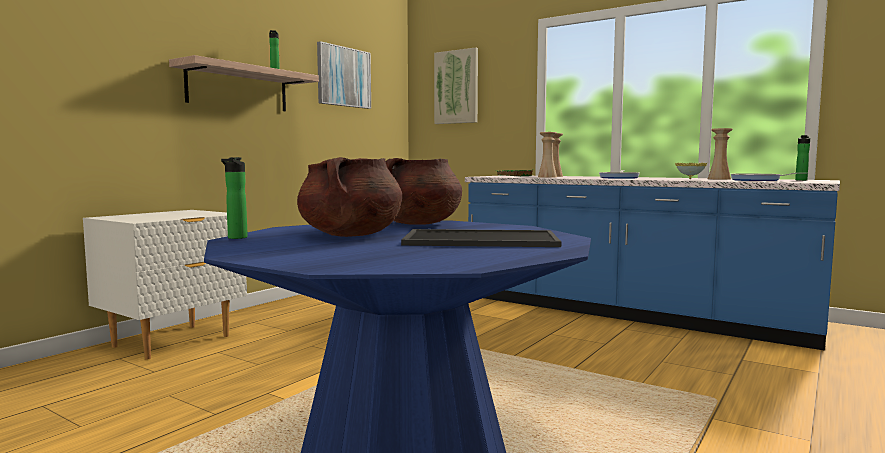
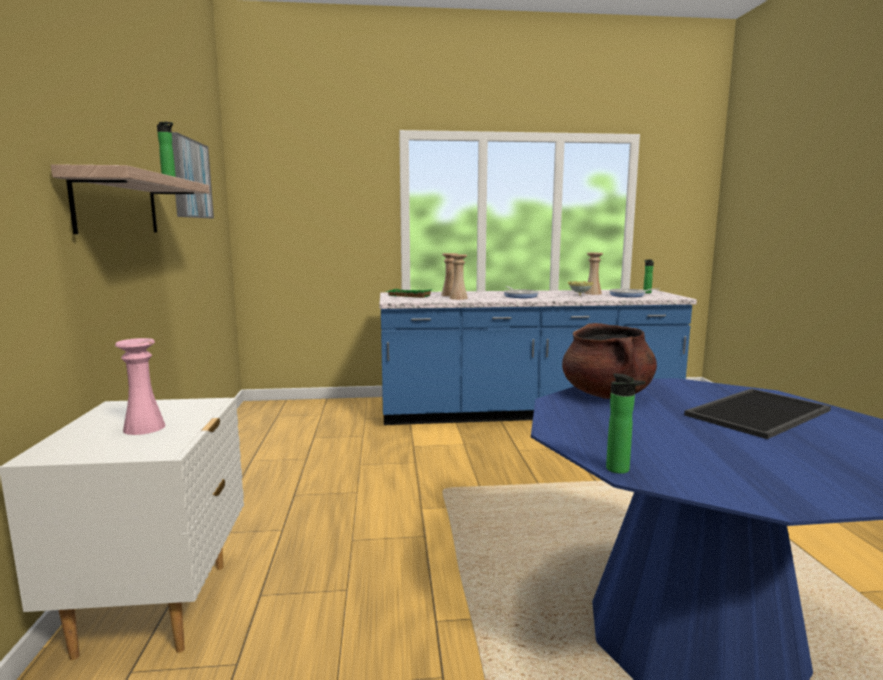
camera: 40 degrees left, 5 degrees up
(165, 216) = (144, 428): none -> pink vase
(351, 235) = (667, 432): brown cooking pot -> none
(456, 87) = (300, 193): picture -> none

